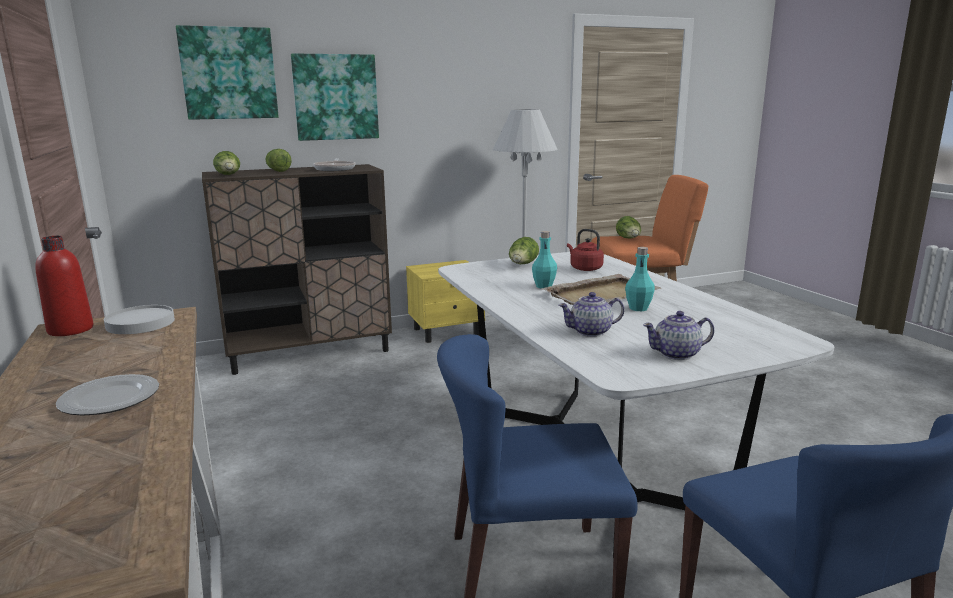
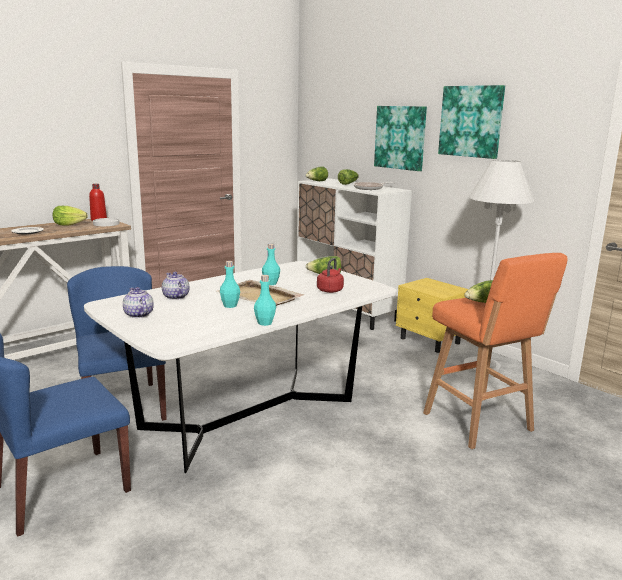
camera: 70 degrees right, 0 degrees up
(84, 356) = (69, 225): none -> lettuce
(229, 73) = (349, 118): picture -> picture (471, 121)
(310, 352) = (347, 311): brown cabinet -> white cabinet
(707, 299) = (265, 323): none -> turquoise bottle

